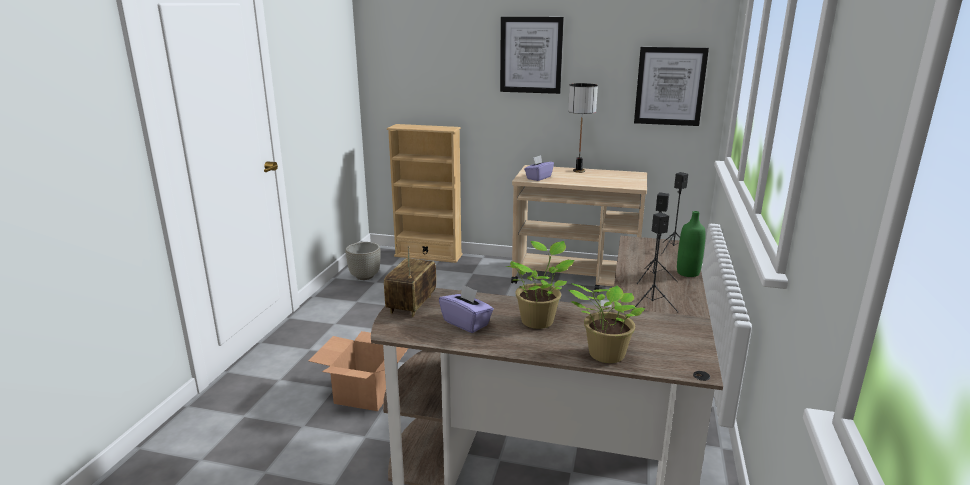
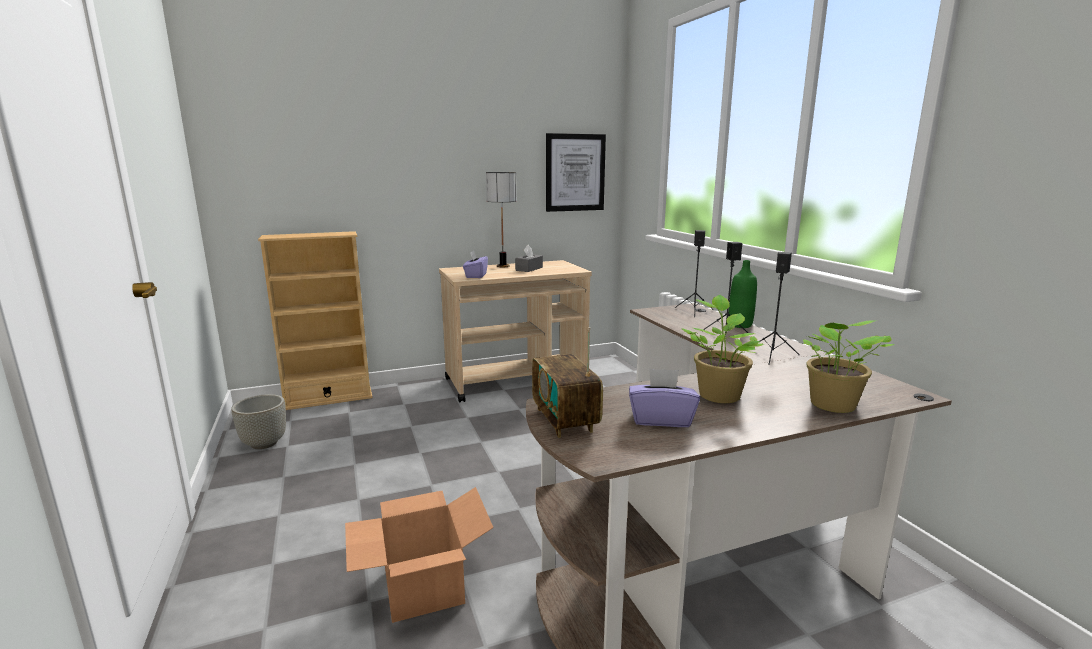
camera: 35 degrees left, 5 degrees down
(531, 55) = (434, 143): picture -> none
(595, 178) = (529, 269): none -> grey tissue box

